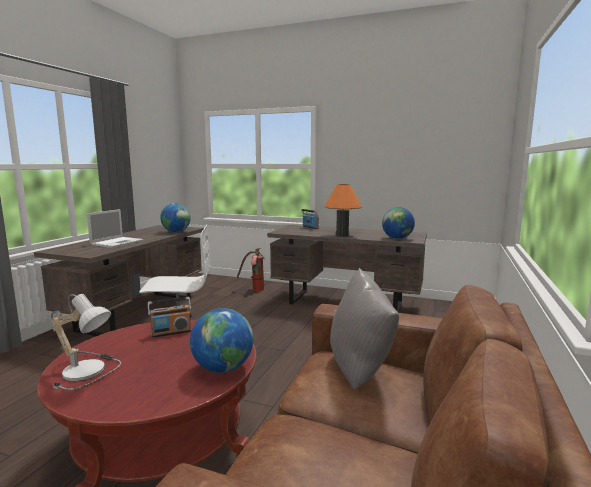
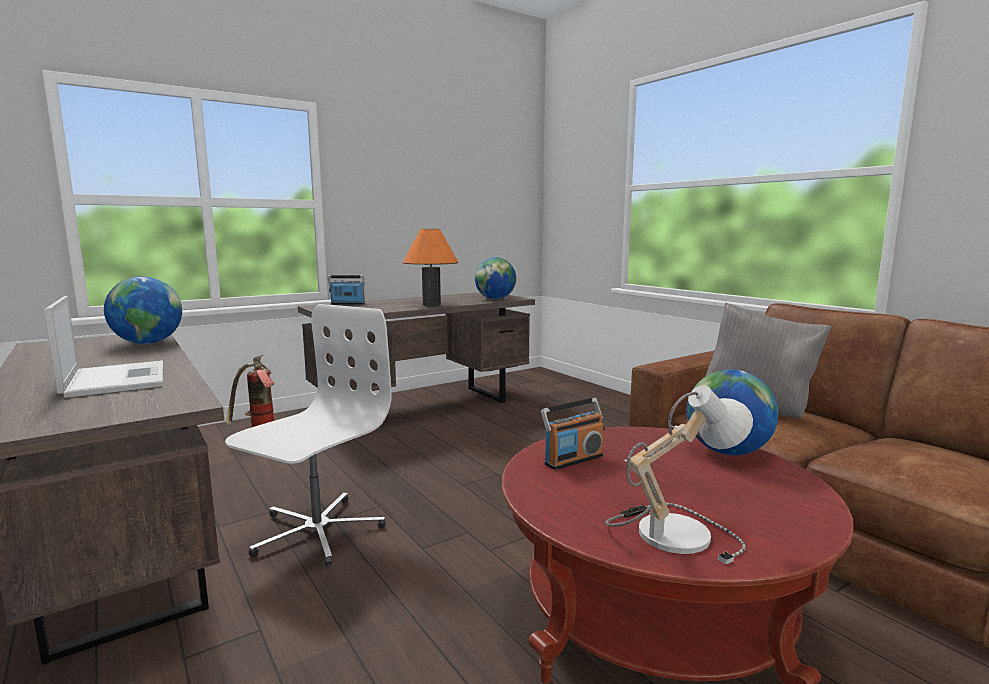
camera: 55 degrees left, 0 degrees up
(171, 332) = (573, 460): radio -> radio turned 45 degrees clockwise

